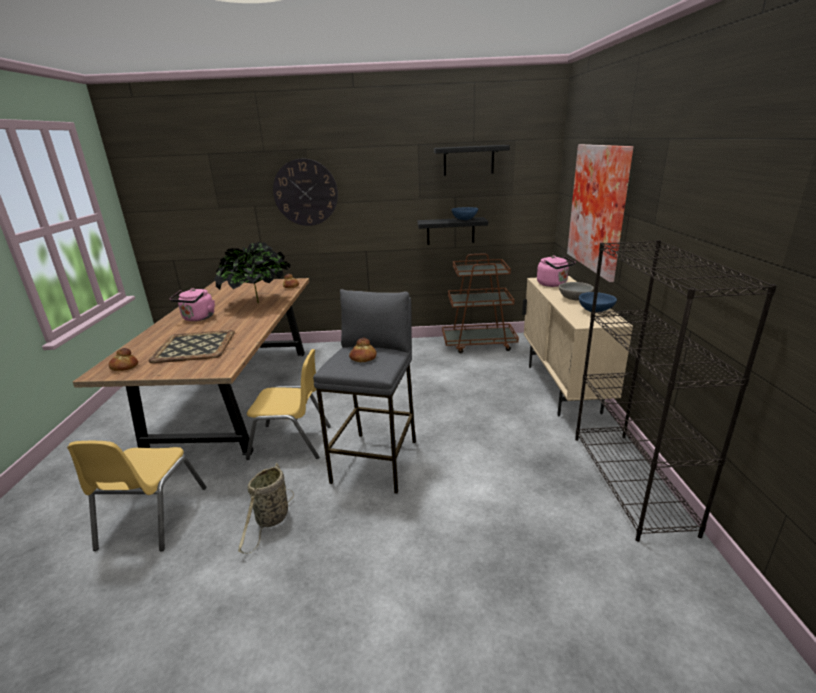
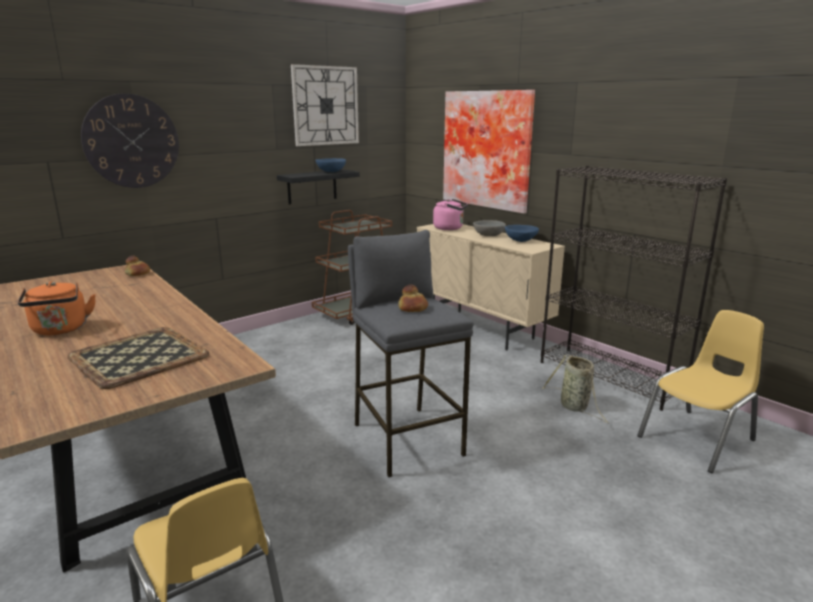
camera: 40 degrees left, 5 degrees down
(124, 367) = (66, 405): bread -> none
(198, 318) = (60, 330): pink kettle -> orange kettle
(258, 303) = (128, 297): potted plant -> none
(271, 520) = (378, 536): basket -> basket (575, 407)
(291, 442) = (283, 461): yellow chair -> yellow chair (698, 439)
(468, 160) = (325, 106): black shelf -> wall clock

